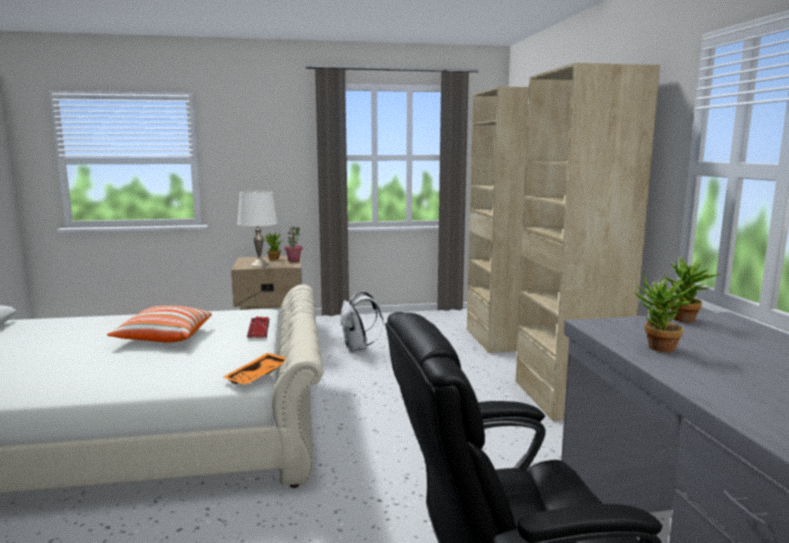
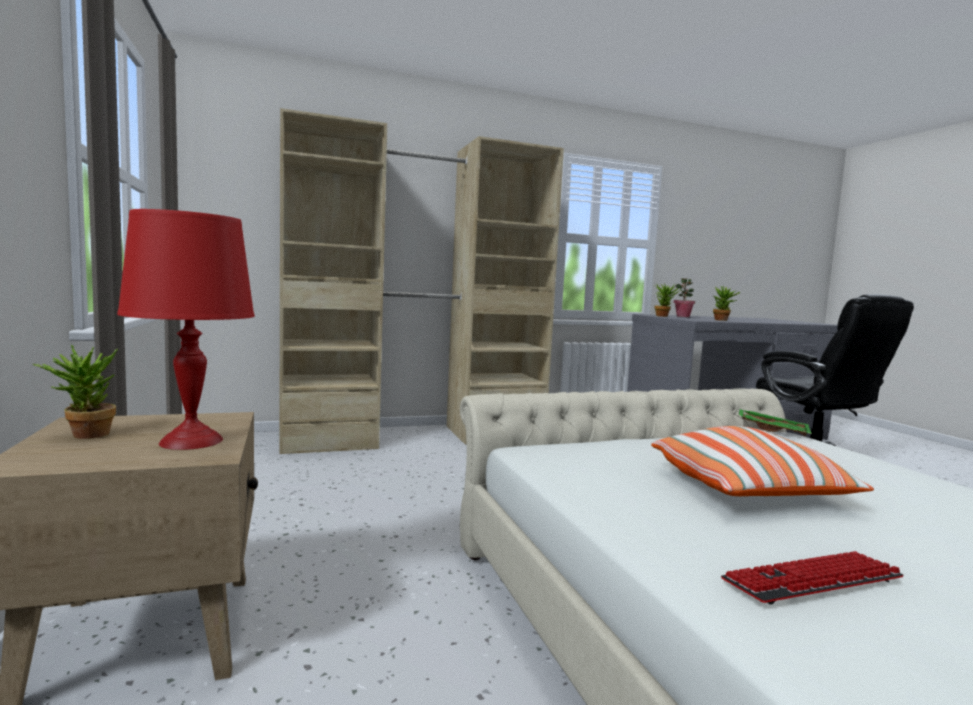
camera: 100 degrees left, 5 degrees down
(258, 328) = (628, 441): keyboard -> keyboard (812, 580)
(258, 376) = (772, 429): orange tray -> green tray
(260, 265) = (192, 440): white table lamp -> red table lamp
(293, 260) = (150, 418): potted plant -> potted plant (683, 316)
(358, 348) = (350, 516): white backpack -> none

